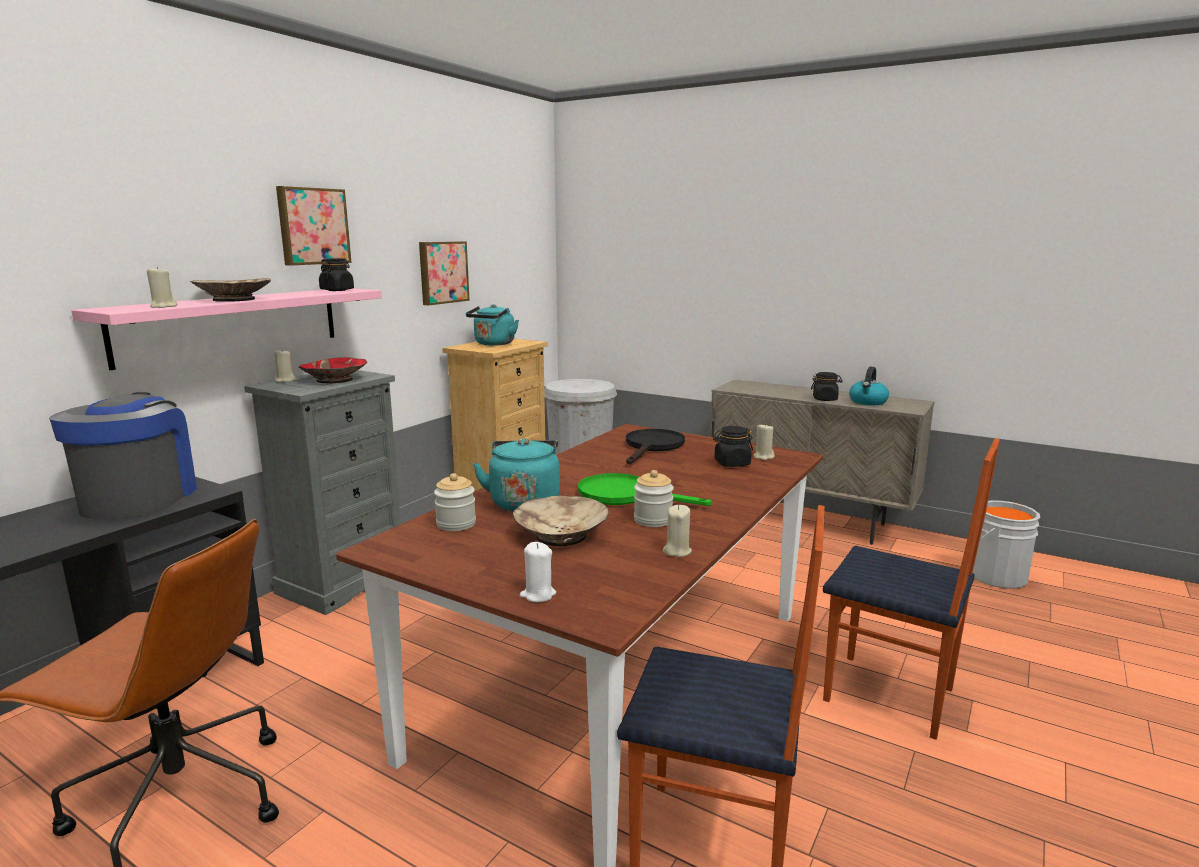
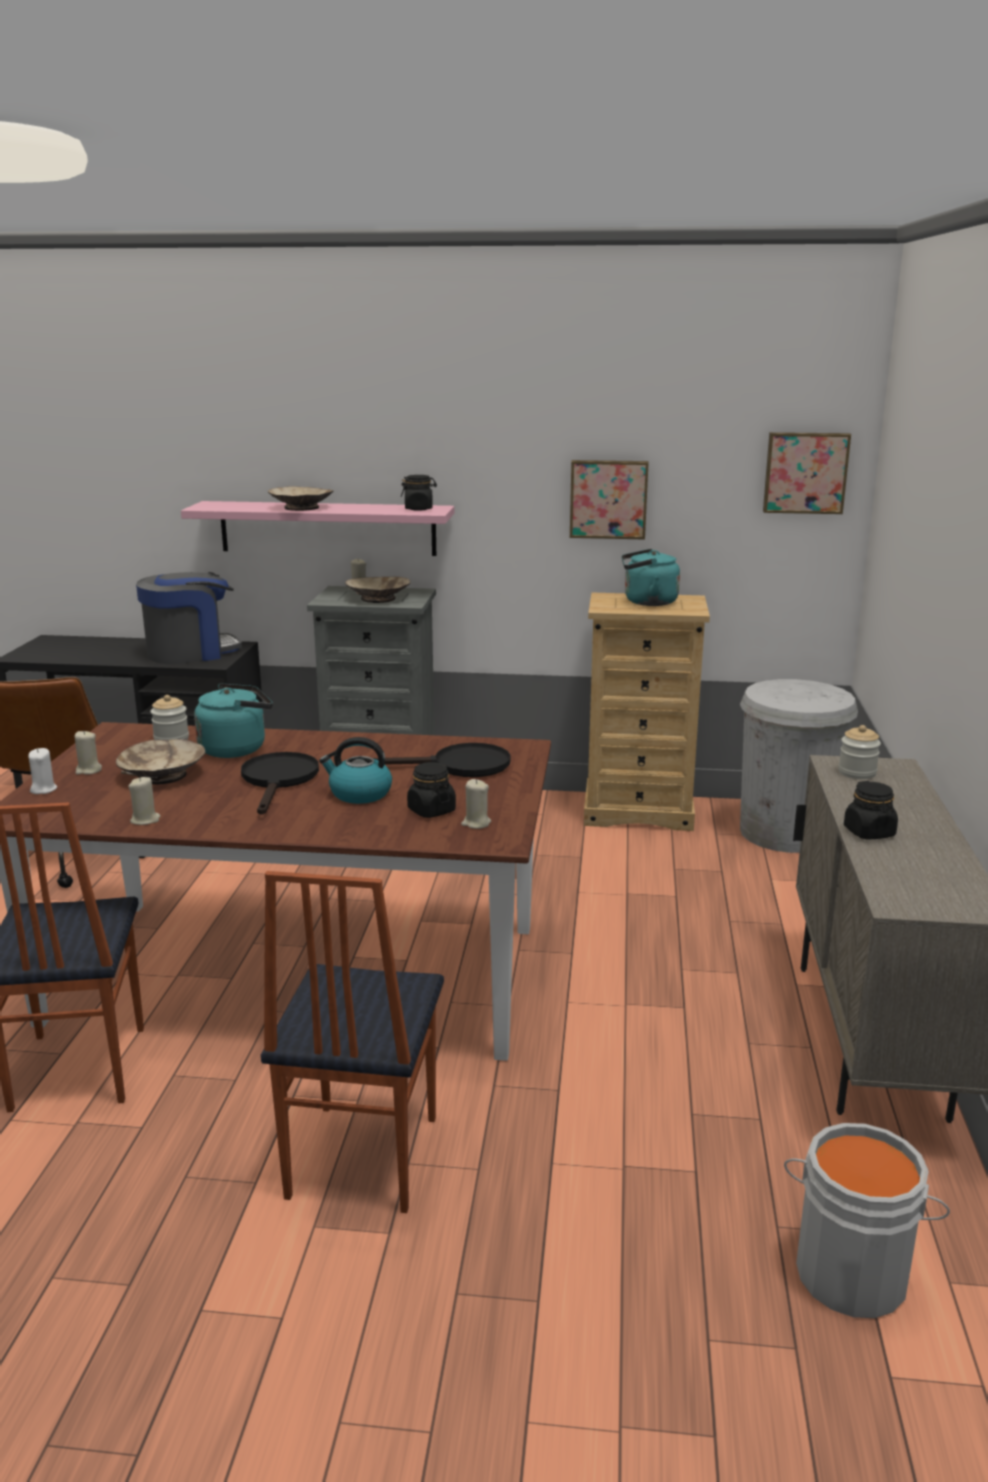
camera: 65 degrees right, 5 degrees up
(163, 306) = (232, 508): beige candle -> beige candle (88, 770)
(312, 226) = (422, 439): picture -> picture (805, 472)
(335, 379) = (378, 598): red bowl -> beige bowl
(625, 496) = (279, 780): green frying pan -> black frying pan
(653, 520) = (217, 800): jar -> jar (857, 772)
(868, 402) = (903, 866): kettle -> kettle (359, 794)

